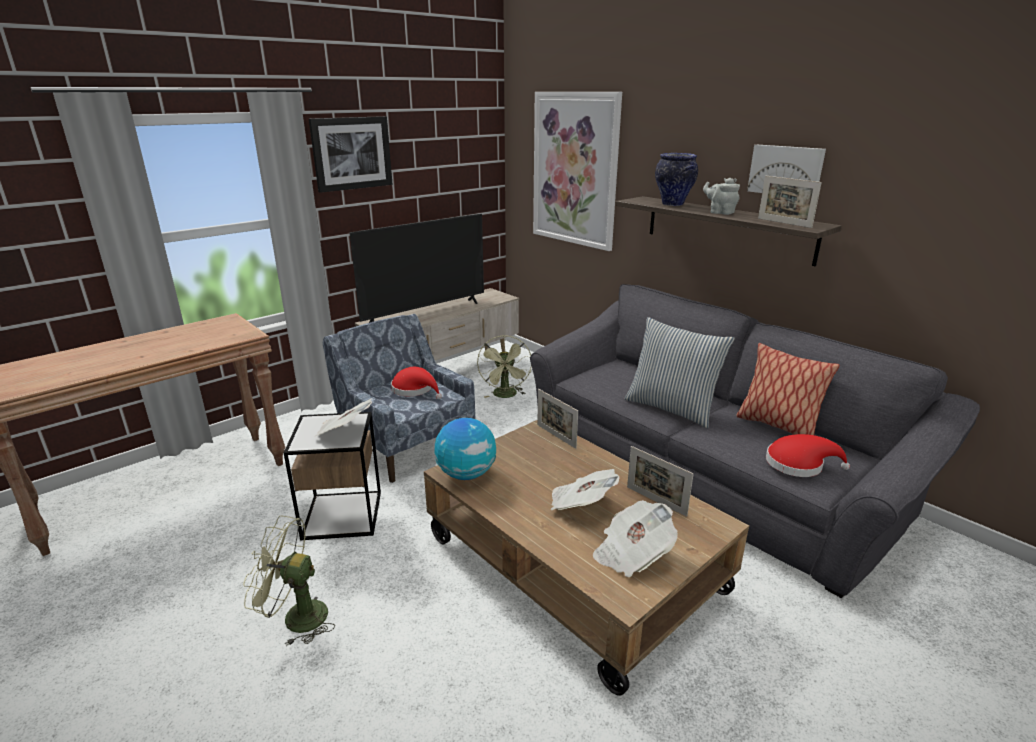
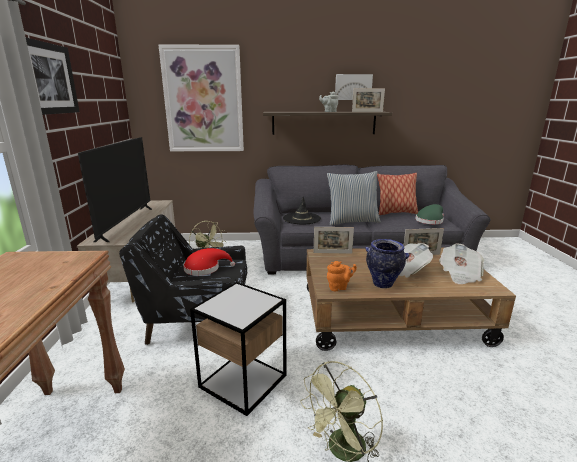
camera: 50 degrees left, 5 degrees down
(345, 431) = (251, 298): newspaper -> none
(406, 443) = (197, 319): blue armchair -> black armchair
(466, 474) = (339, 287): globe -> orange teapot
(611, 375) = (301, 218): none -> black hat
(673, 204) = (295, 111): vase -> vase (383, 284)
(798, 464) = (430, 220): red hat -> green hat

